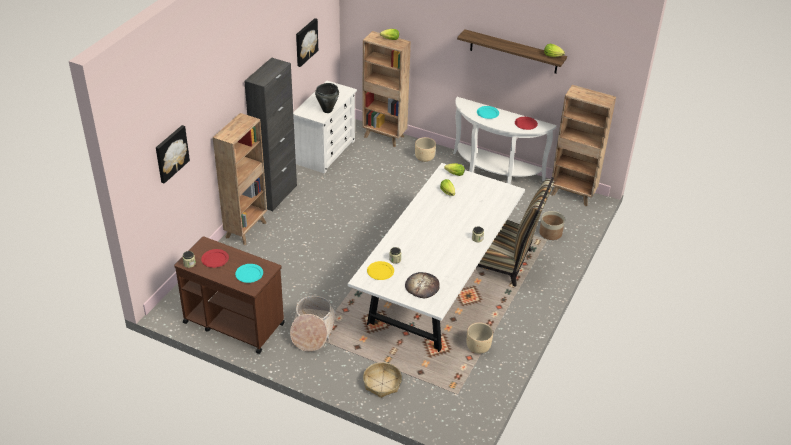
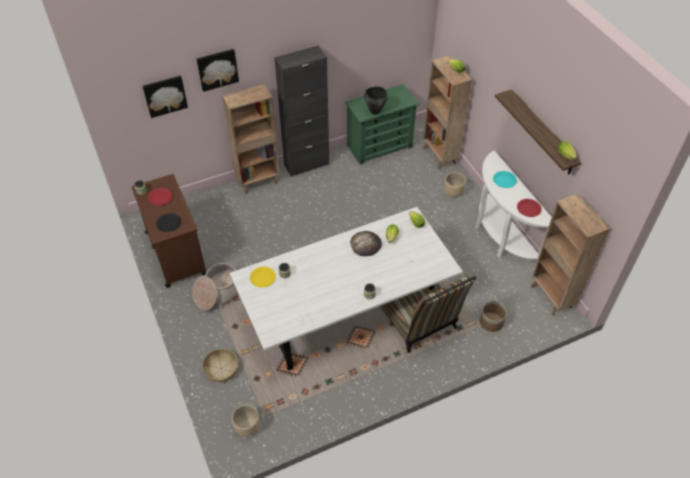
camera: 40 degrees right, 10 degrees up
(249, 274) = (168, 223): turquoise plate -> black plate
(305, 42) = (375, 42): picture -> picture (217, 69)
(326, 152) = (380, 146): white dresser -> green dresser
(422, 286) = (279, 311): bread -> bread (365, 244)
(478, 347) = (321, 387): beige planter -> beige planter (247, 427)

